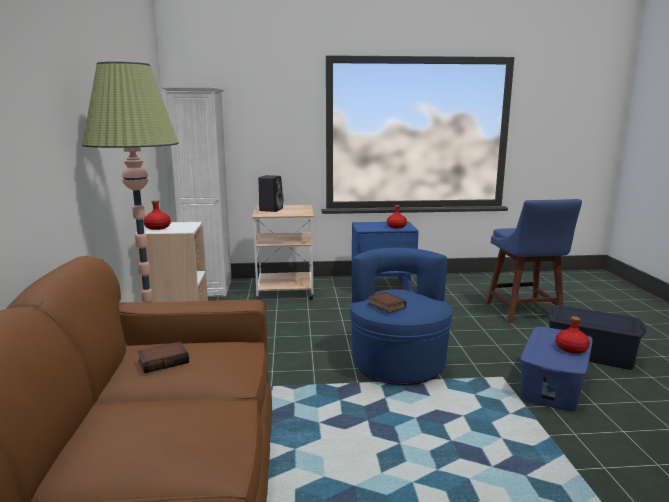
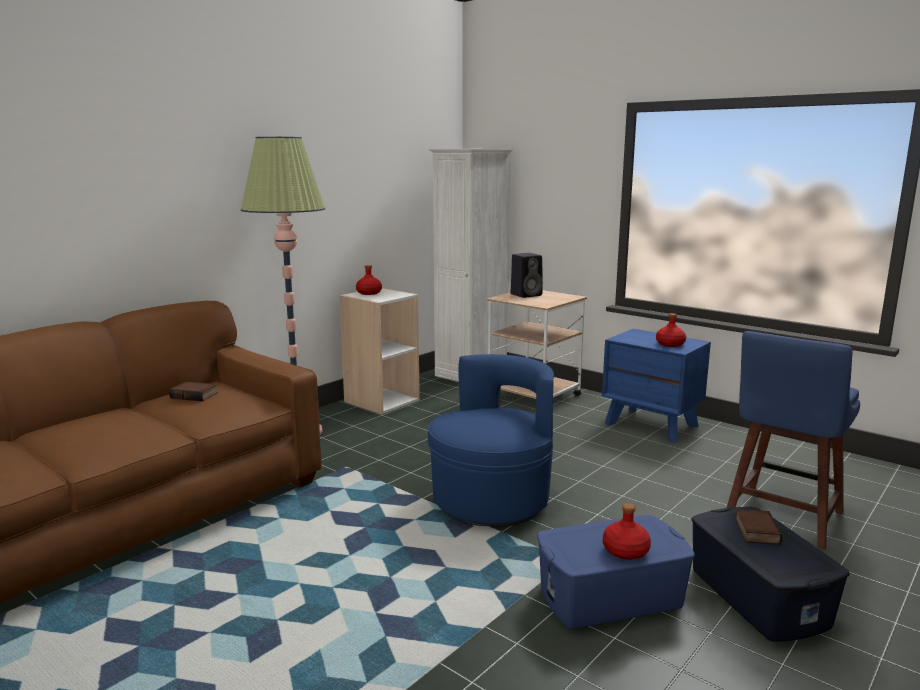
camera: 45 degrees right, 0 degrees up
(385, 306) = (456, 419): book -> book (755, 531)

